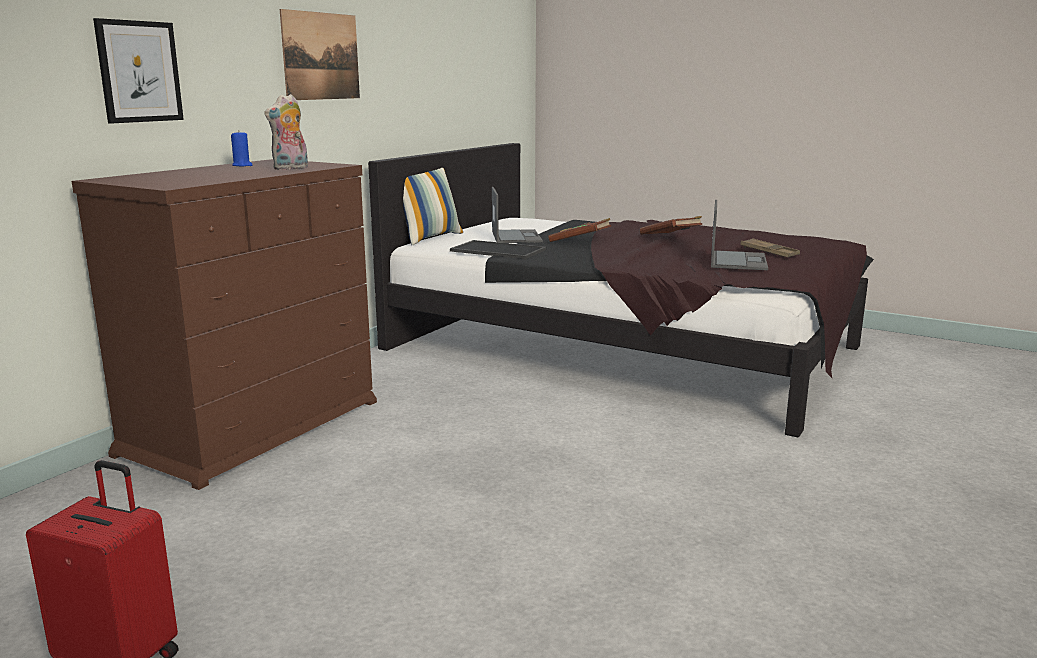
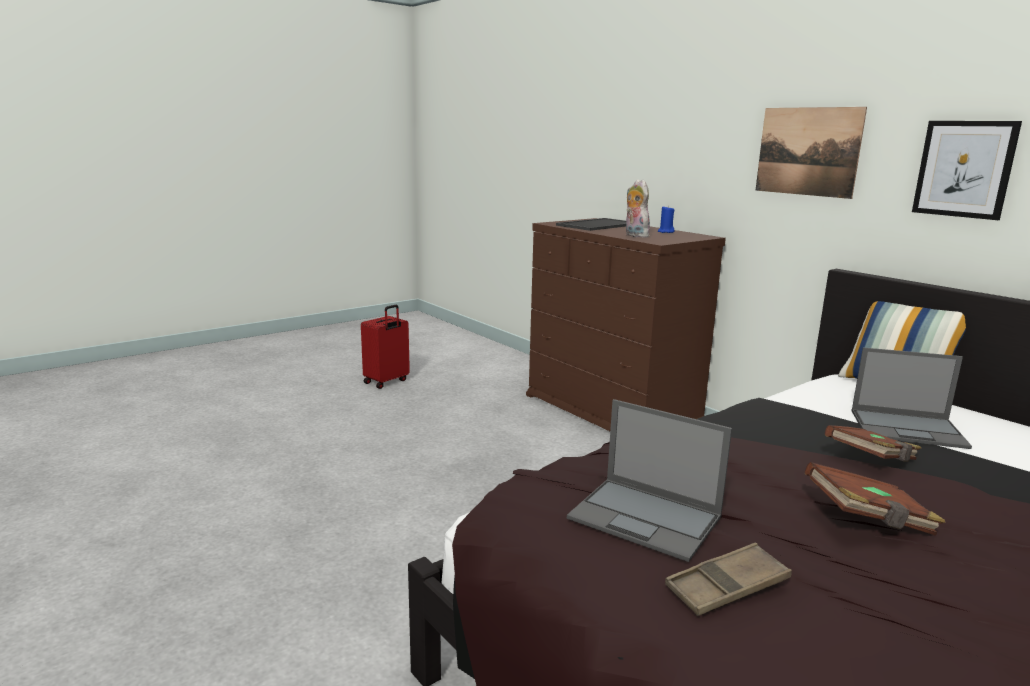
camera: 110 degrees right, 0 degrees up
(139, 71) = (645, 159): picture -> picture (964, 169)
(496, 250) = (796, 404): tray -> tray (597, 225)

